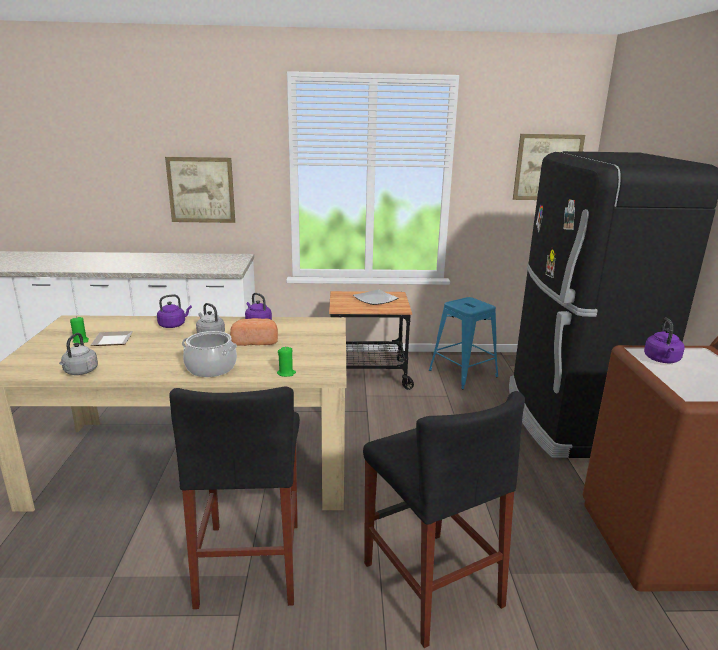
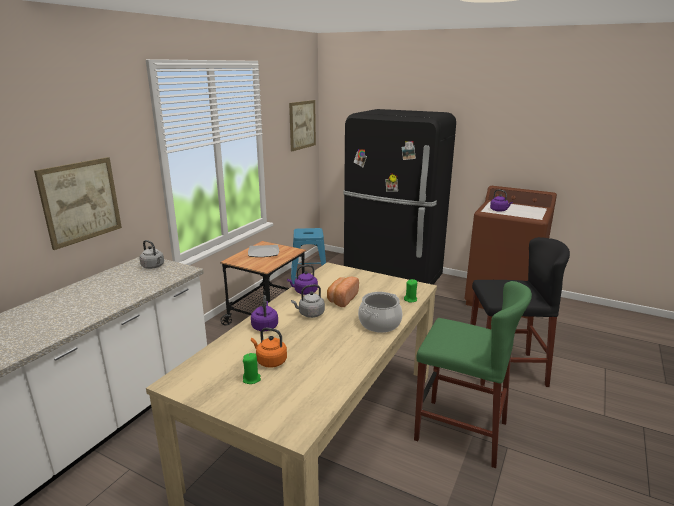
camera: 60 degrees left, 0 degrees up
(80, 372) = (337, 384): grey kettle -> grey kettle (153, 266)
(111, 340) = (270, 361): plate -> orange kettle
(250, 562) = (460, 431): black stool -> green stool

